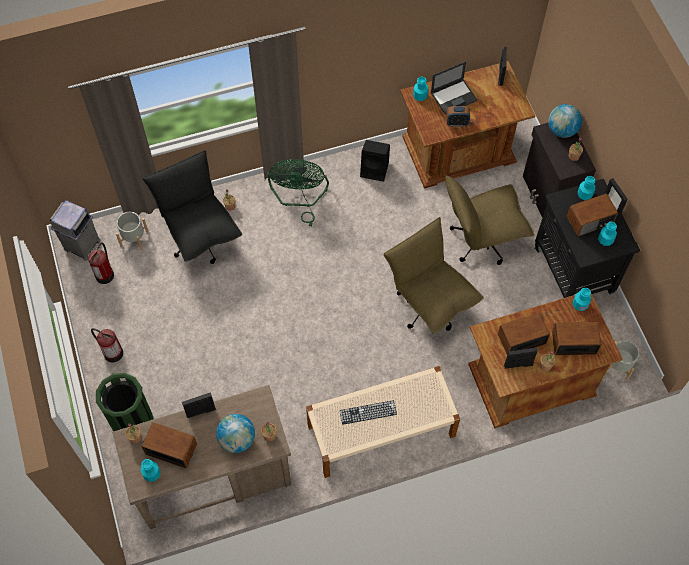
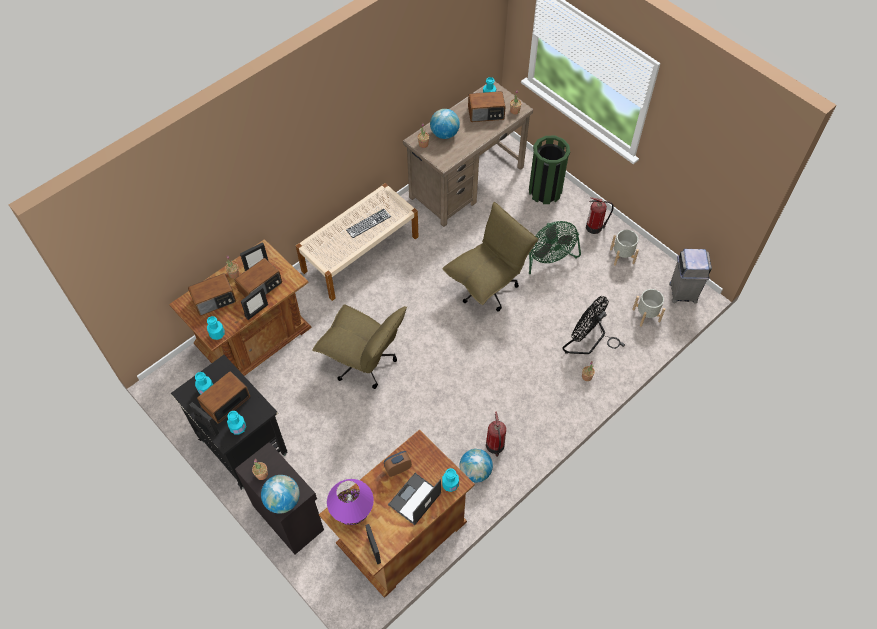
camera: 155 degrees right, 5 degrees down
(105, 274) = (646, 278): fire extinguisher -> fire extinguisher (495, 446)
(201, 238) = (591, 338): black office chair -> black fan
(201, 412) = (480, 140): picture frame -> picture frame (256, 311)
(300, 198) = (529, 410): green fan -> green fan (546, 258)
(375, 169) = (475, 472): black speaker -> globe
(482, 239) = (340, 442): beige office chair -> beige office chair (486, 288)
(506, 108) = (352, 509): none -> purple table lamp
(618, 366) = (180, 376): grey planter -> grey planter (622, 256)

